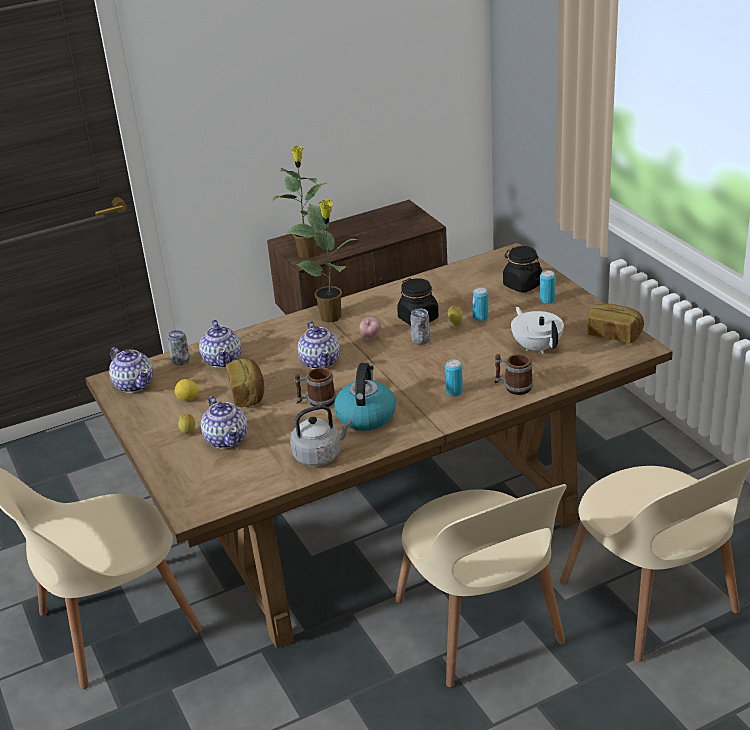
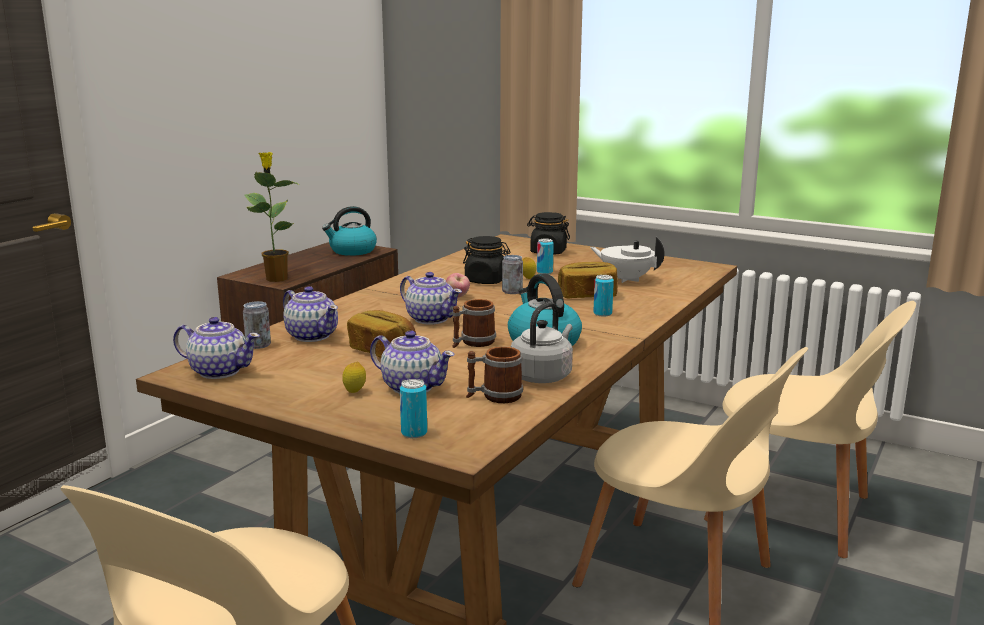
camera: 35 degrees left, 15 degrees down
(188, 399) = (313, 368): lemon -> none
(332, 317) = (394, 292): potted plant -> none
(403, 222) = (352, 251): none -> kettle
(513, 387) = (649, 302): mug -> mug (494, 397)
(547, 300) = (585, 256): can -> can (414, 433)
(614, 334) = (676, 264): bread -> bread (587, 295)

